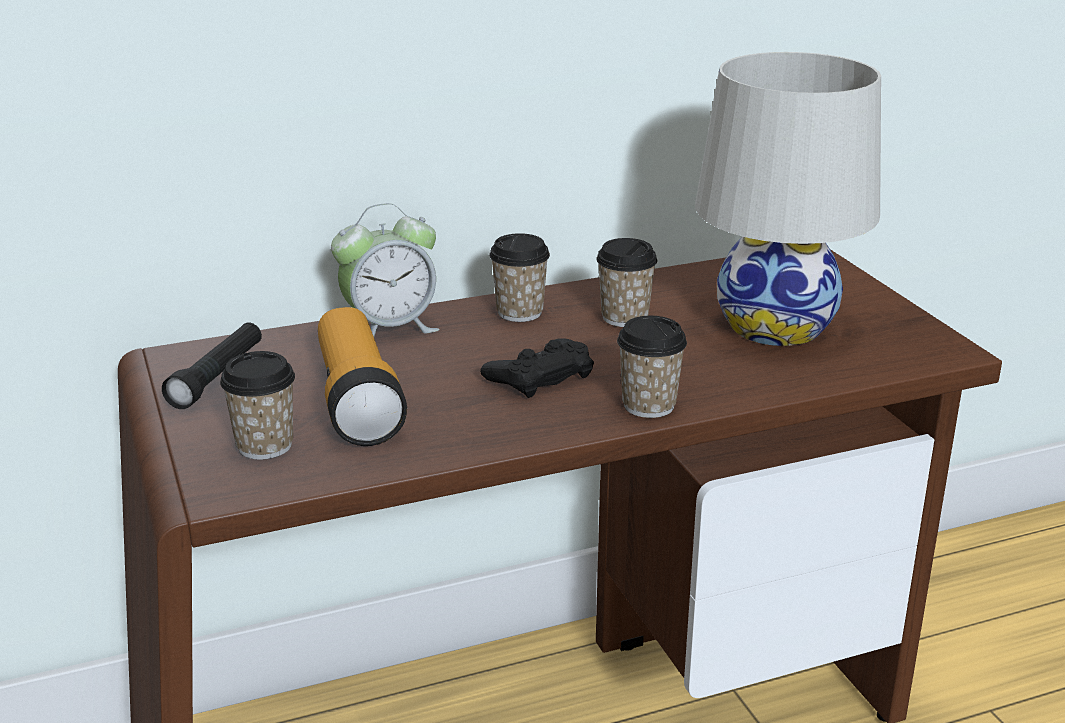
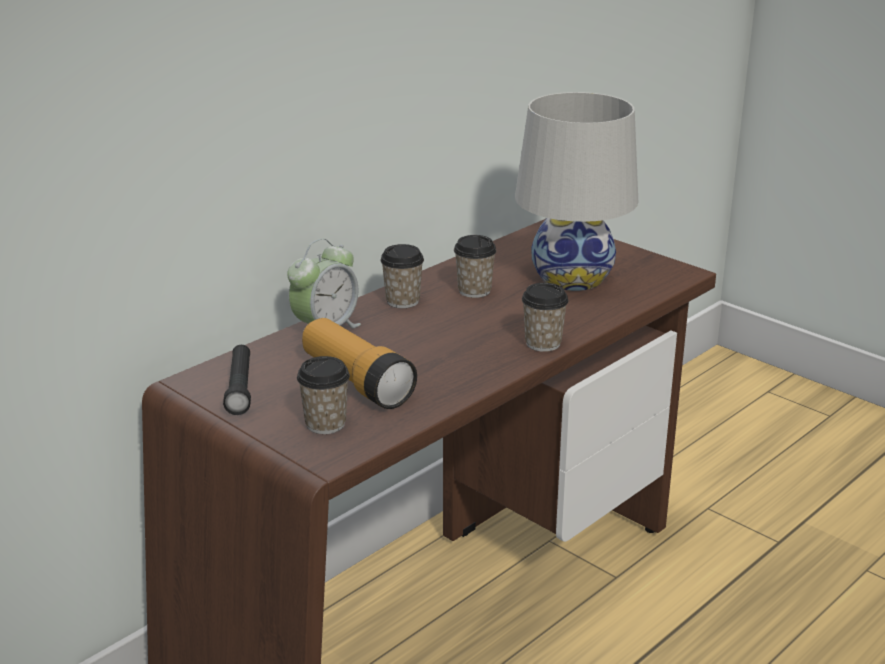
camera: 25 degrees left, 0 degrees up
(539, 376) = (458, 340): black game controller -> none

